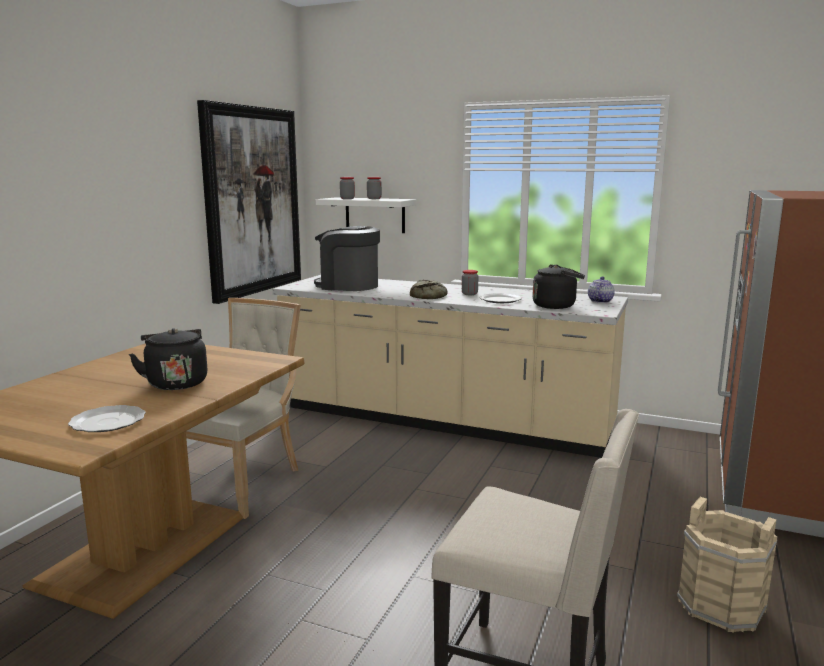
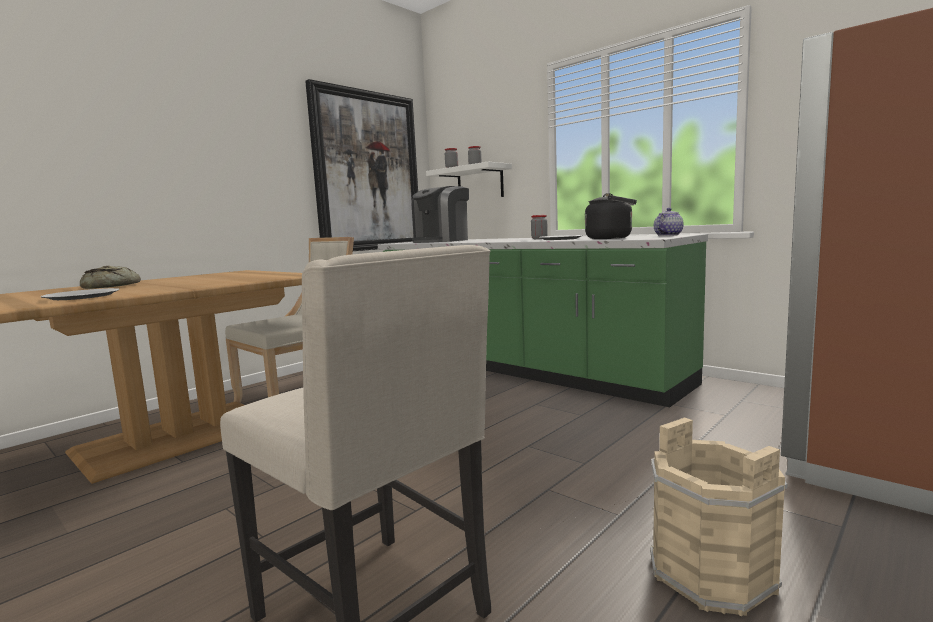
camera: 20 degrees right, 5 degrees down
(176, 383) = (191, 283): black kettle -> none
(348, 286) = (441, 241): coffee machine -> coffee machine turned 90 degrees counterclockwise
(430, 296) = (498, 240): bread -> bread (111, 286)
(443, 421) = (522, 368): beige counter -> green counter

